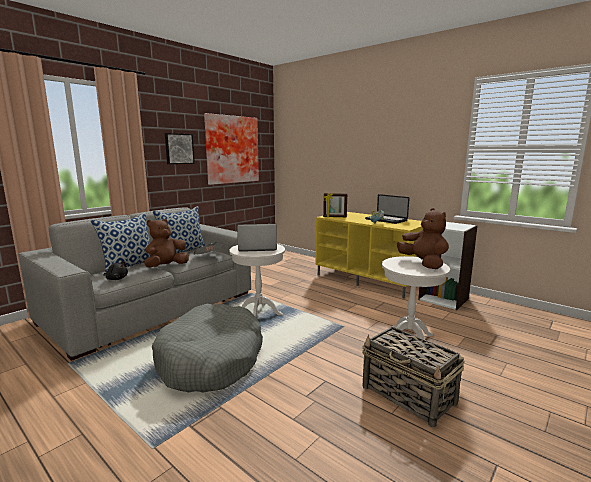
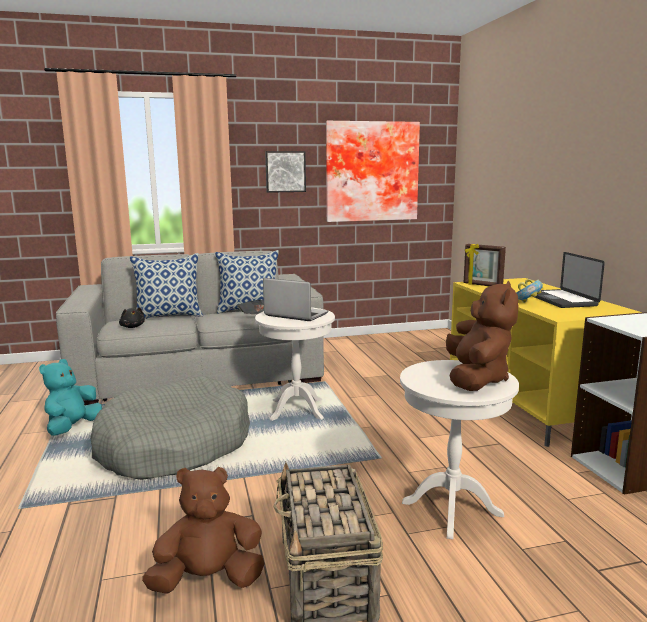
camera: 35 degrees right, 0 degrees up
(102, 375) = (73, 428): none -> turquoise plush toy
(166, 266) = (199, 322): brown plush toy -> brown plush toy (208, 580)

